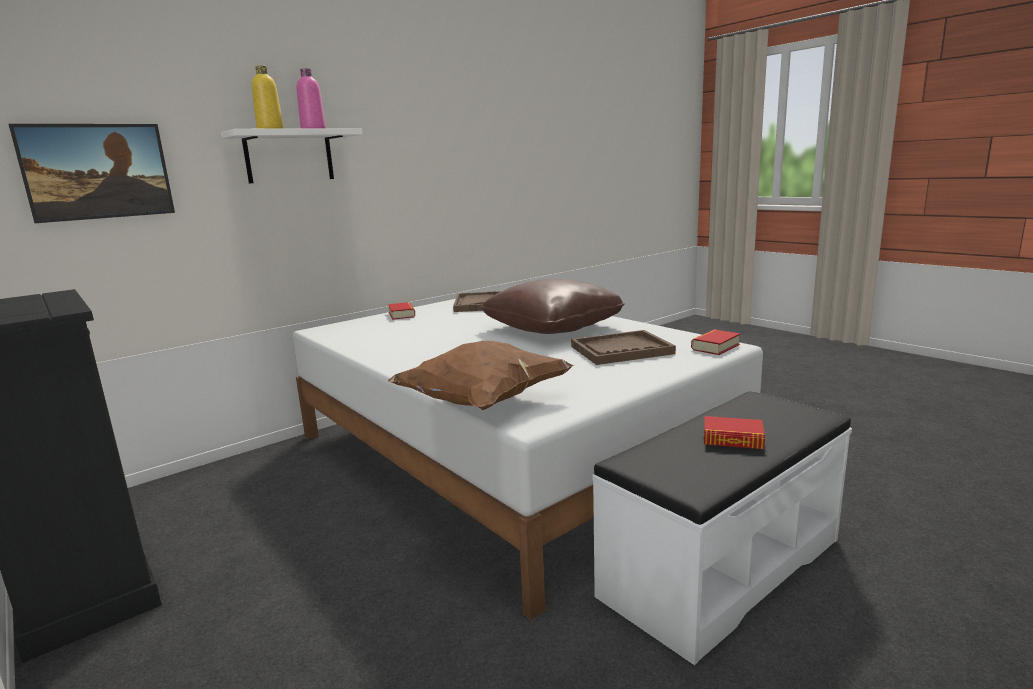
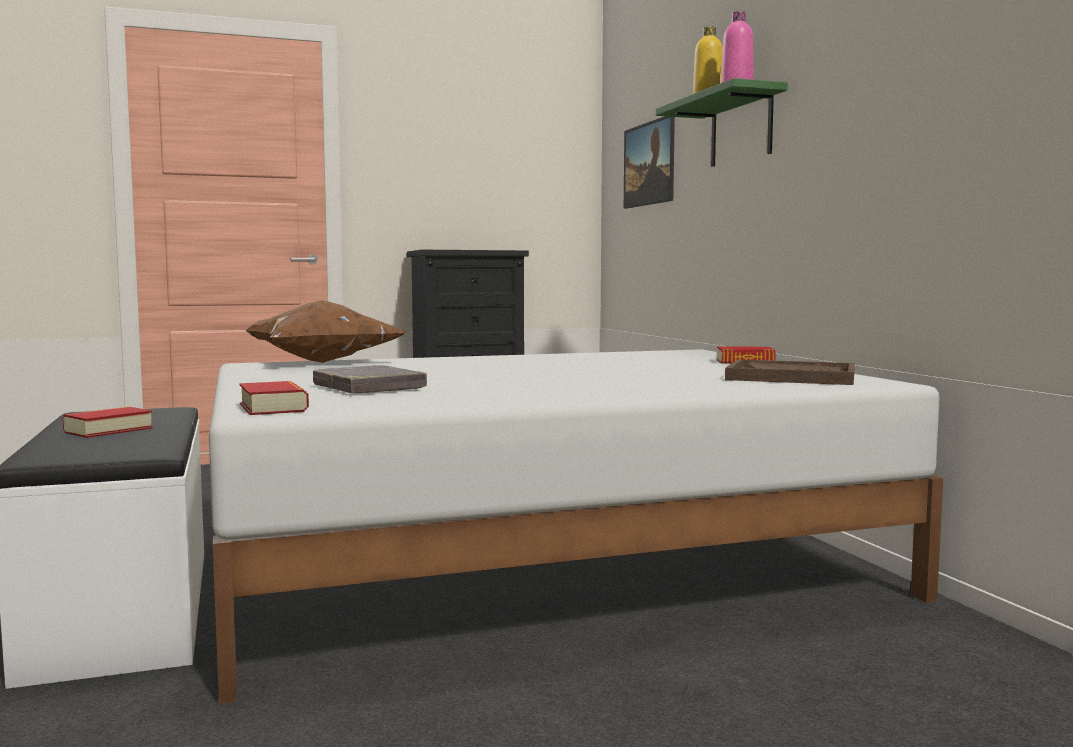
camera: 110 degrees right, 10 degrees down
(289, 156) = (741, 129): white shelf -> green shelf
(553, 327) = (550, 383): brown pillow -> none
(621, 350) = (369, 387): brown tray -> grey book

